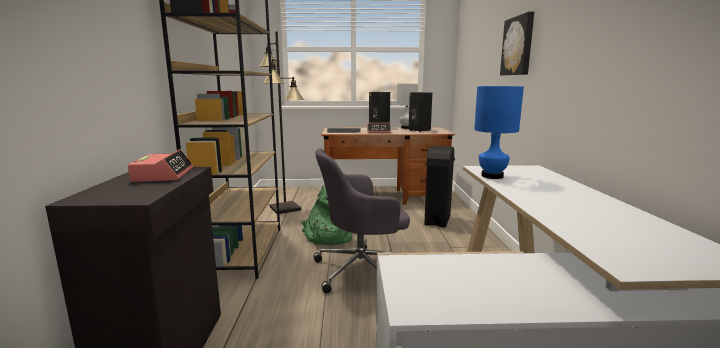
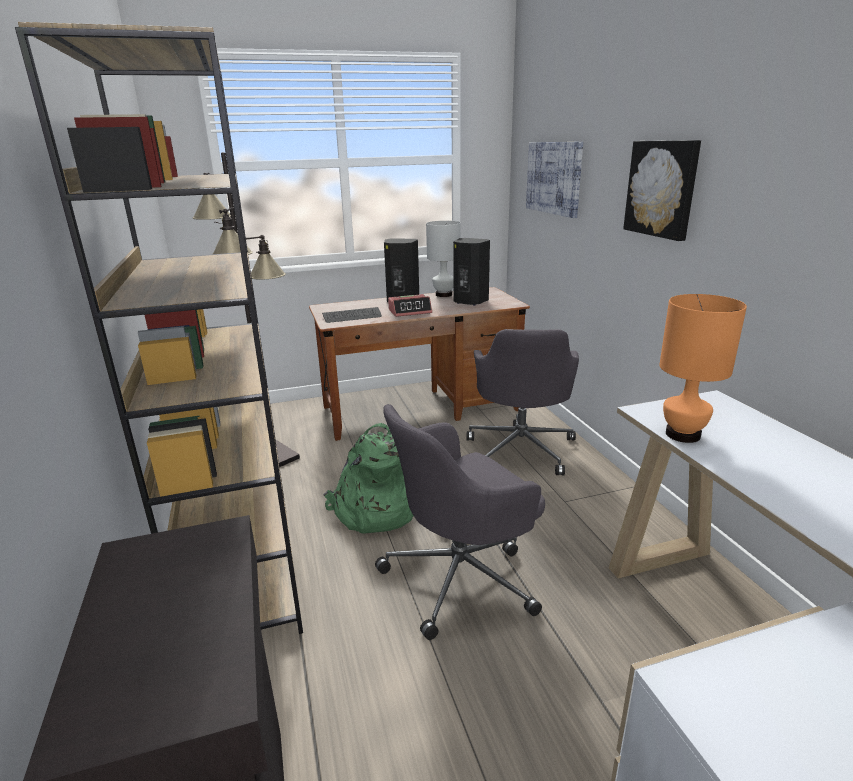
camera: 15 degrees left, 10 degrees up
(163, 175) = (184, 573): alarm clock -> none
(437, 220) = (521, 448): black trash can -> grey office chair
(474, 55) = (554, 178): none -> picture
(492, 176) = (683, 435): blue table lamp -> orange table lamp

